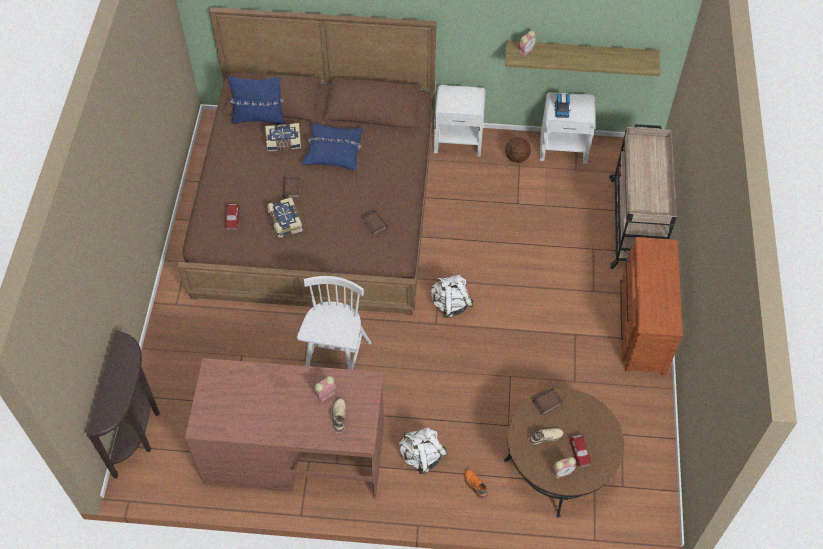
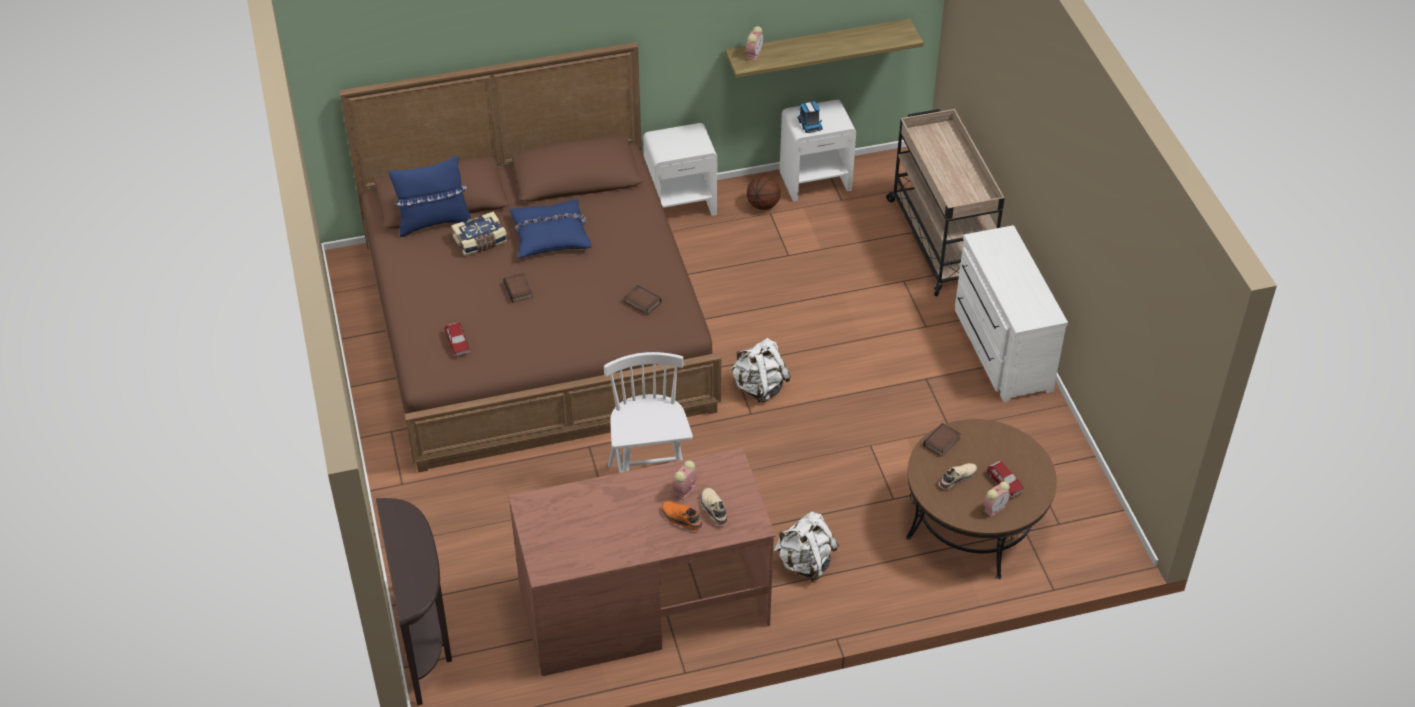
camera: 20 degrees left, 10 degrees down
(284, 222) = (527, 329): book -> none
(475, 486) = (885, 575): orange shoe -> orange shoe (681, 519)
(641, 326) = (999, 348): brown dresser -> white dresser

